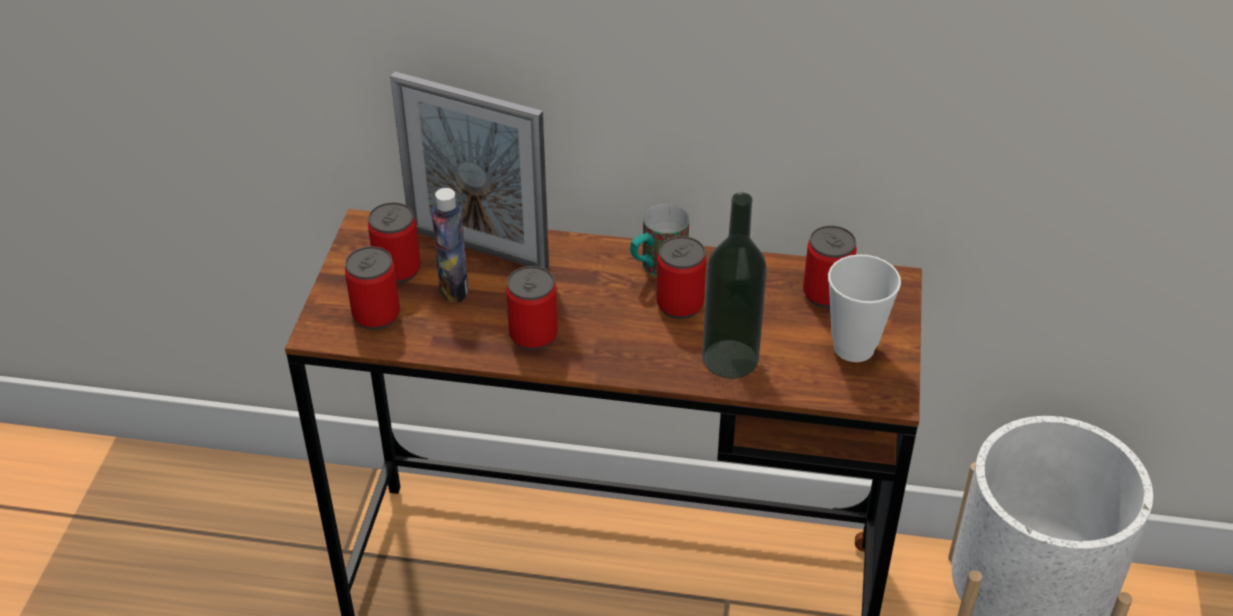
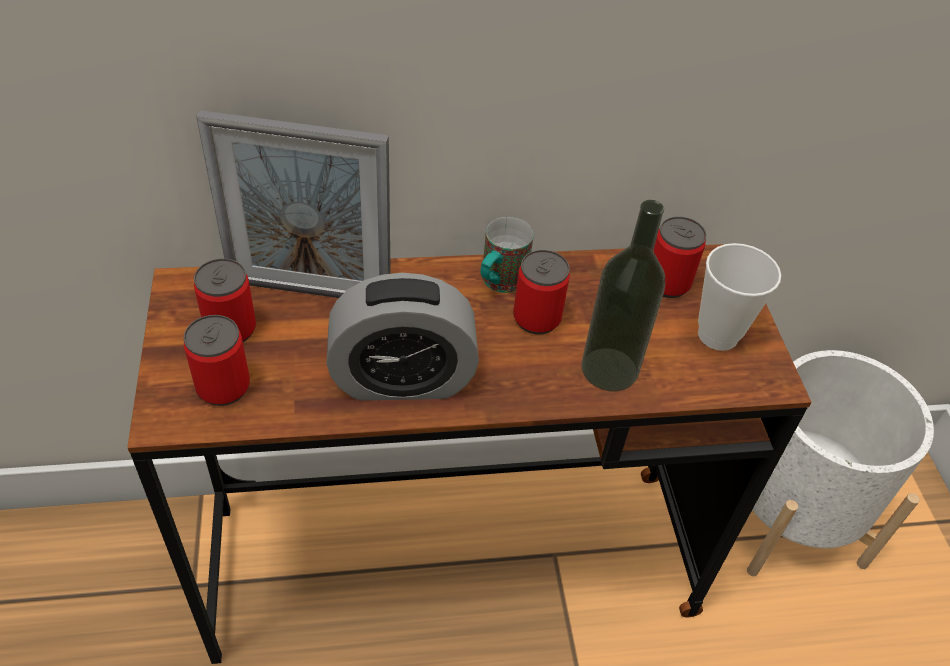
camera: 20 degrees left, 5 degrees up
(454, 288) = (299, 340): bottle -> none
(533, 335) = (402, 379): can -> alarm clock

